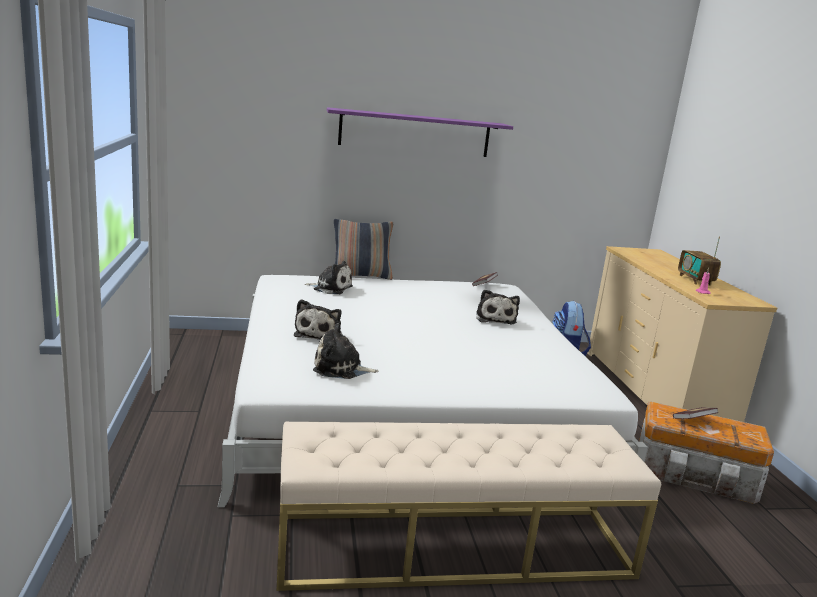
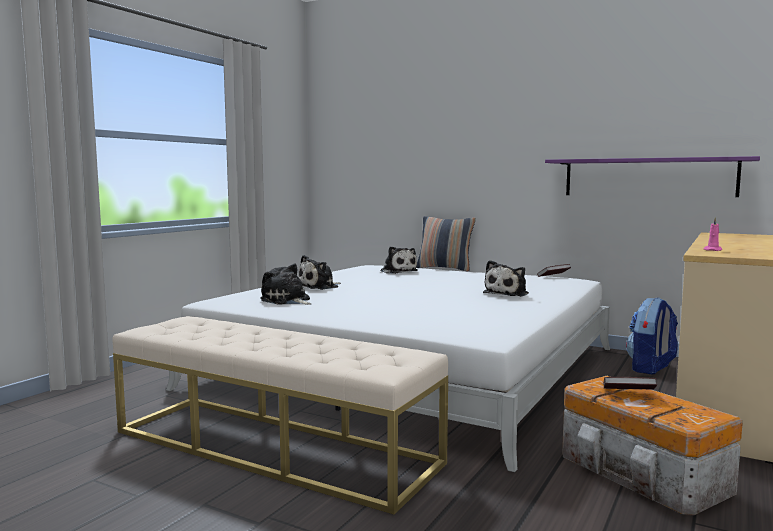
camera: 40 degrees right, 10 degrees down
(415, 133) = (489, 132): purple shelf -> purple shelf (648, 177)
(695, 280) = (741, 246): radio -> none

